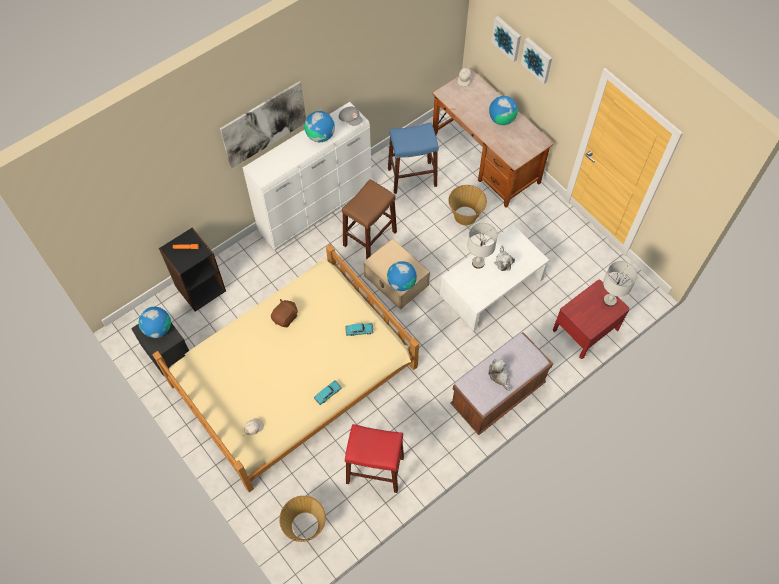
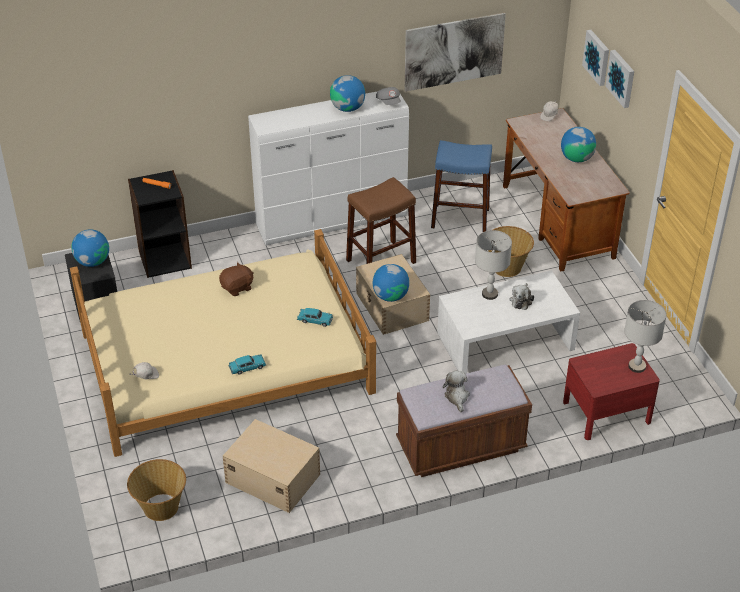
camera: 20 degrees right, 20 degrees down
(264, 124) = (283, 69): picture -> picture (454, 51)
(375, 470) = (272, 477): red stool -> beige storage box

